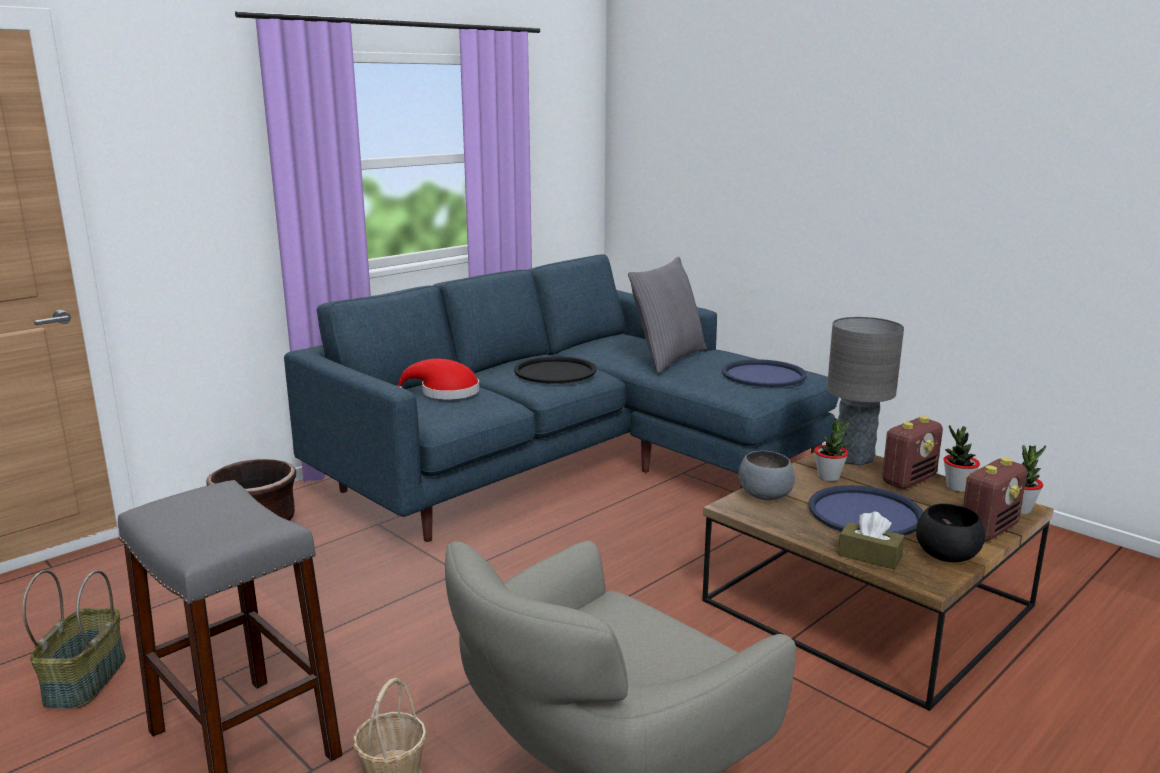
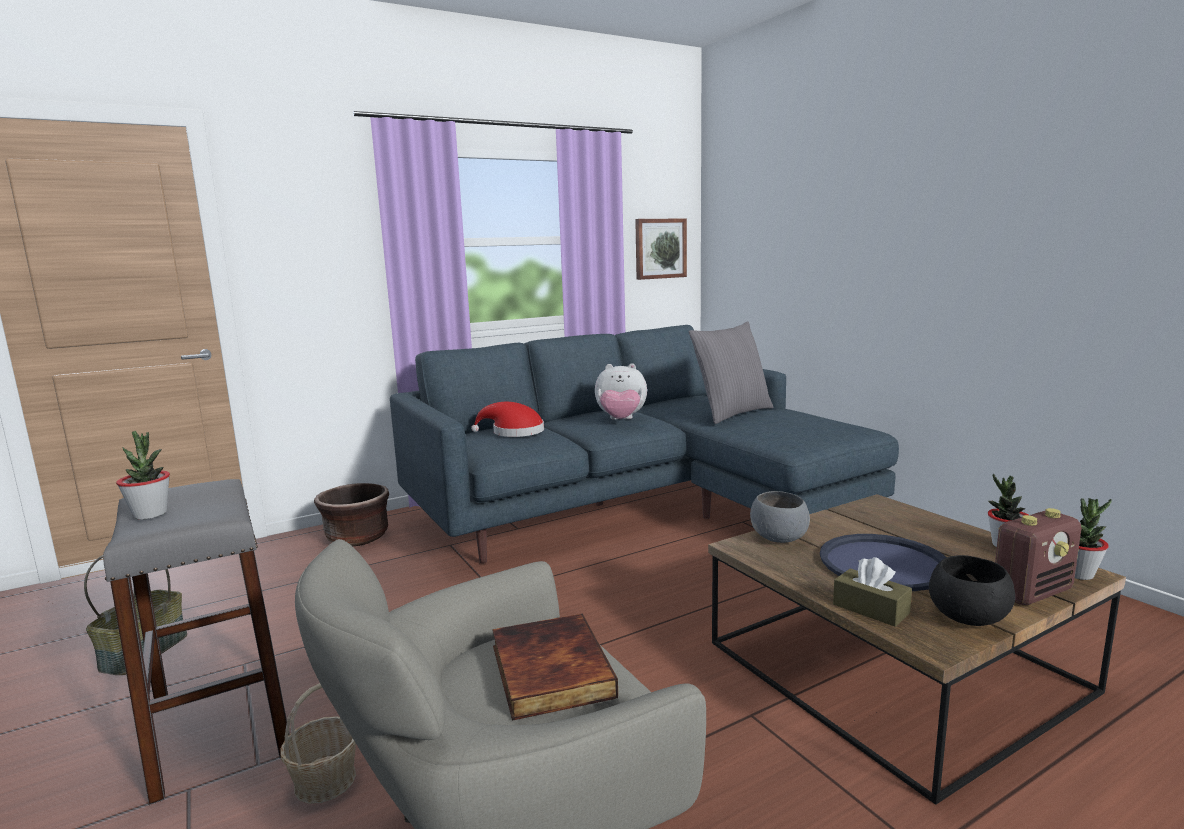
camera: 15 degrees right, 5 degrees down
(555, 371) = (621, 420): black tray -> plush toy
(564, 163) = (660, 248): none -> picture
(637, 639) = (548, 670): none -> book
(763, 375) = (818, 429): blue tray -> none
(829, 477) = (857, 525): potted plant -> potted plant (150, 514)
(854, 458) = (893, 509): grey table lamp -> none
(908, 480) = (948, 534): radio -> none

